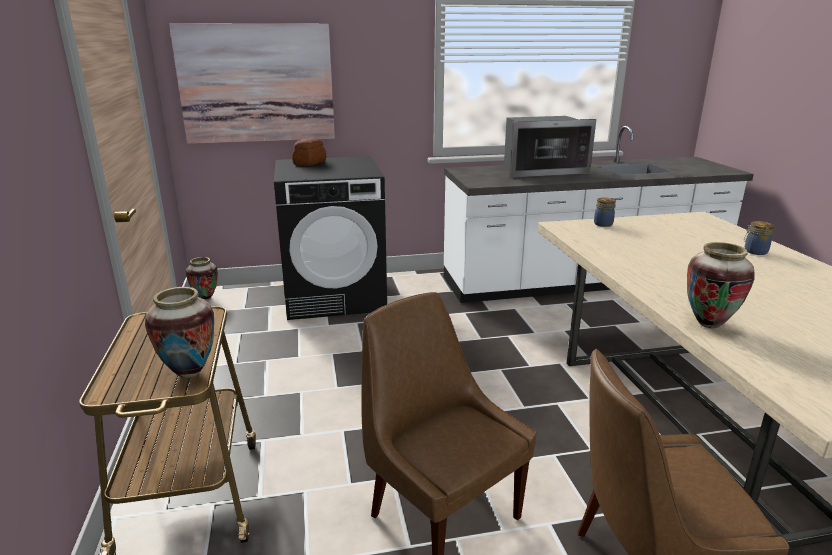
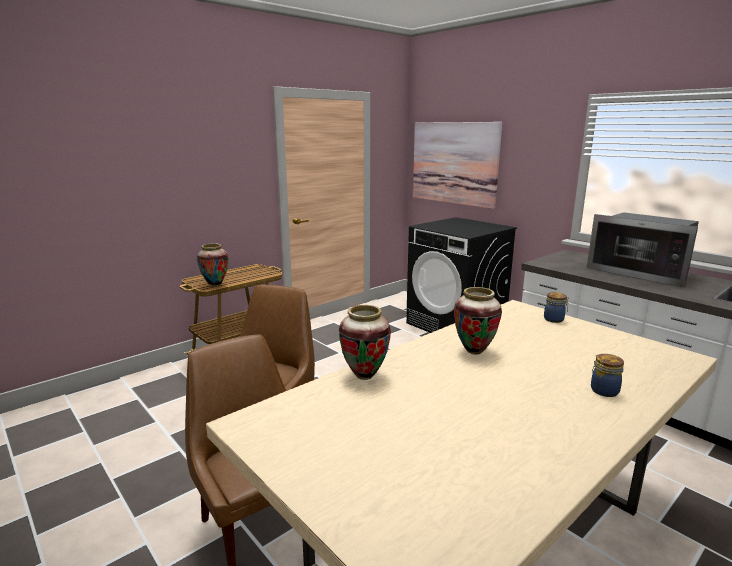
camera: 60 degrees right, 5 degrees down
(205, 298) = (398, 297): vase -> vase (474, 351)
(309, 163) = (463, 222): bread -> none

